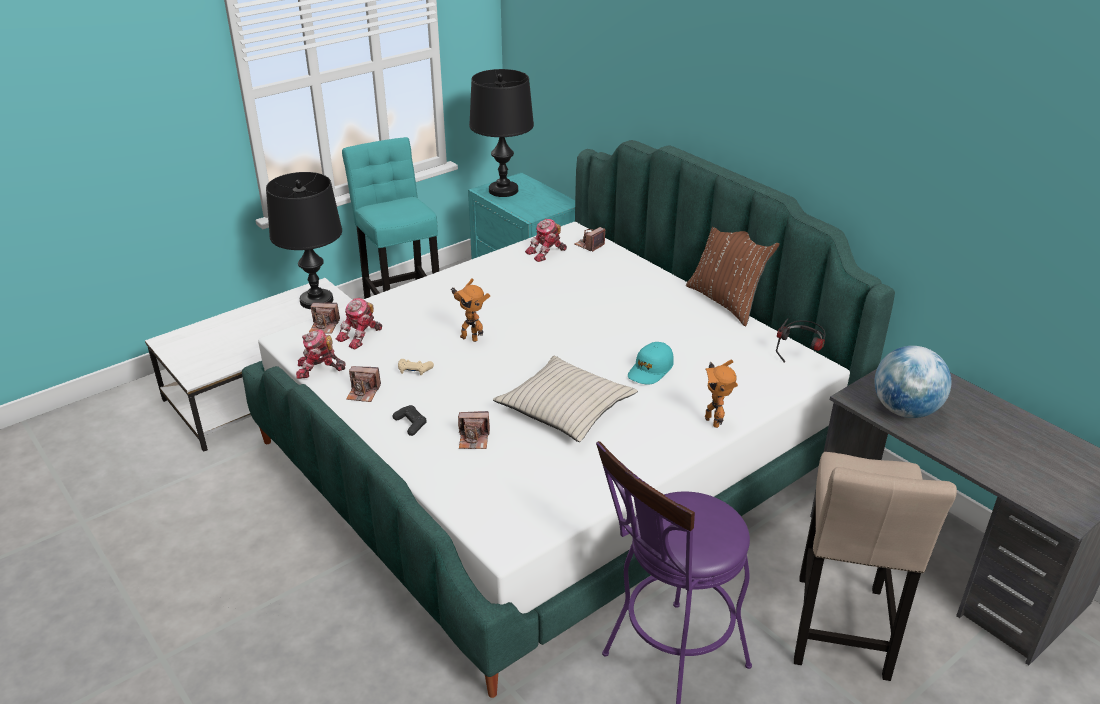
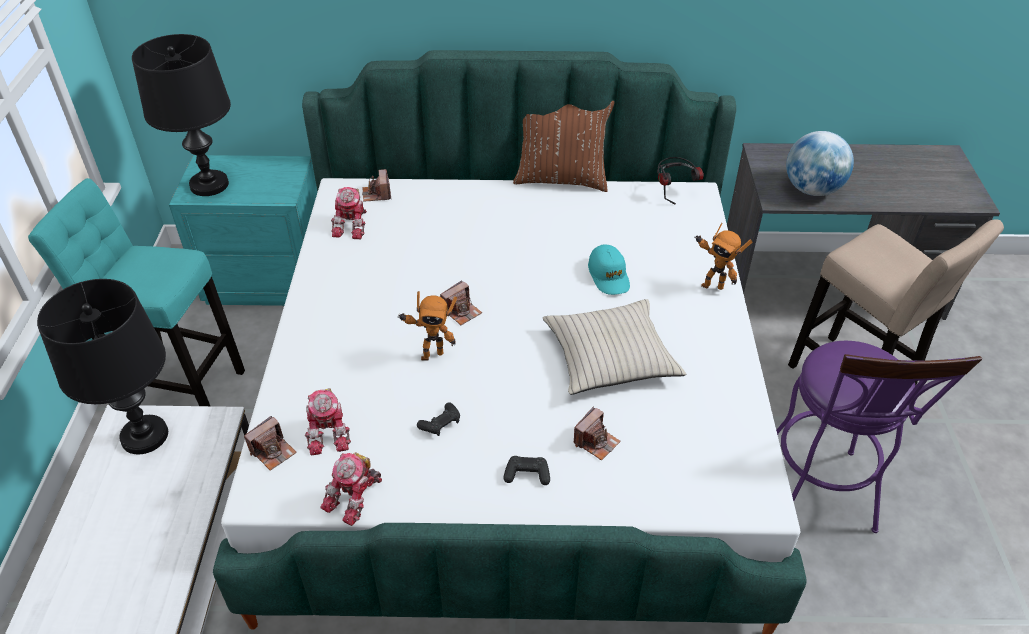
camera: 50 degrees left, 10 degrees up
(363, 392) = (435, 483): camera -> camera (461, 311)
(414, 371) = (440, 424): beige game controller -> black game controller

